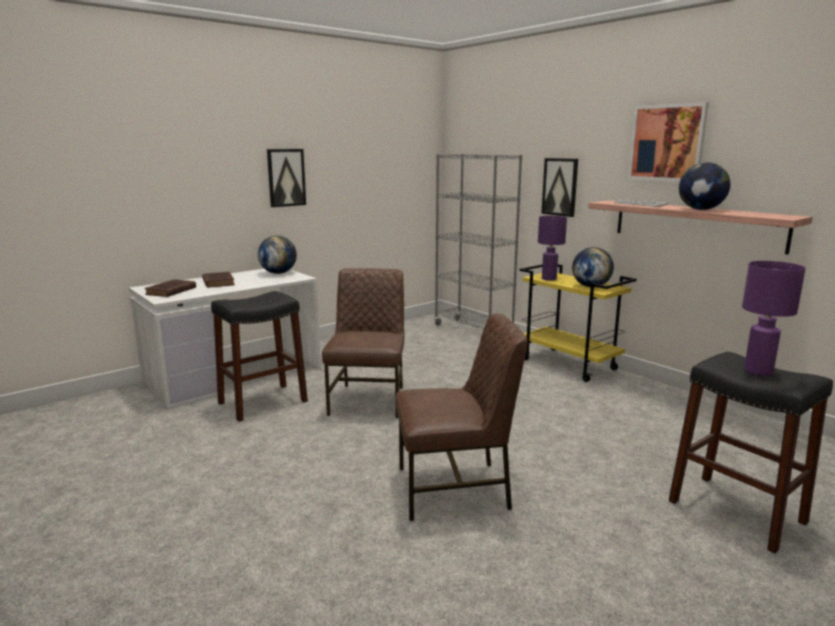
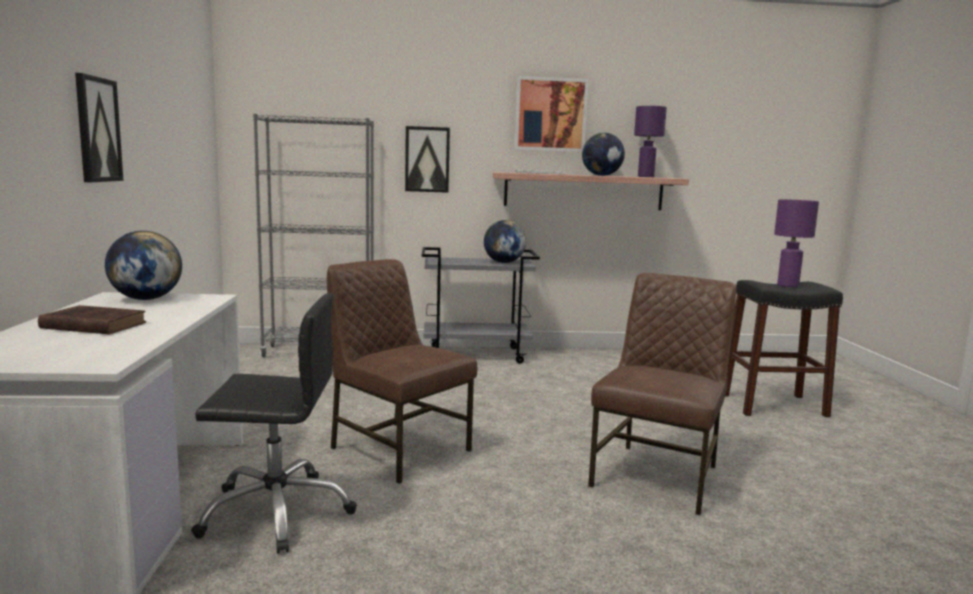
camera: 55 degrees left, 5 degrees down
(170, 291) = (54, 354): brown book -> none
(262, 402) = (276, 511): black stool -> black office chair
(549, 279) = (452, 262): purple table lamp -> purple table lamp (646, 177)
(569, 365) = (477, 355): yellow cart -> grey cart

